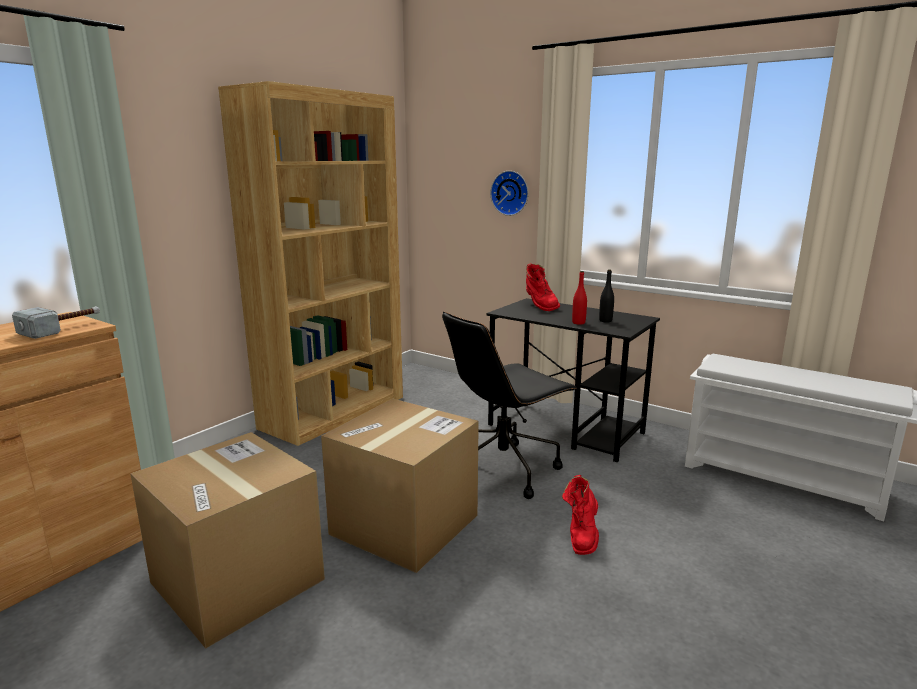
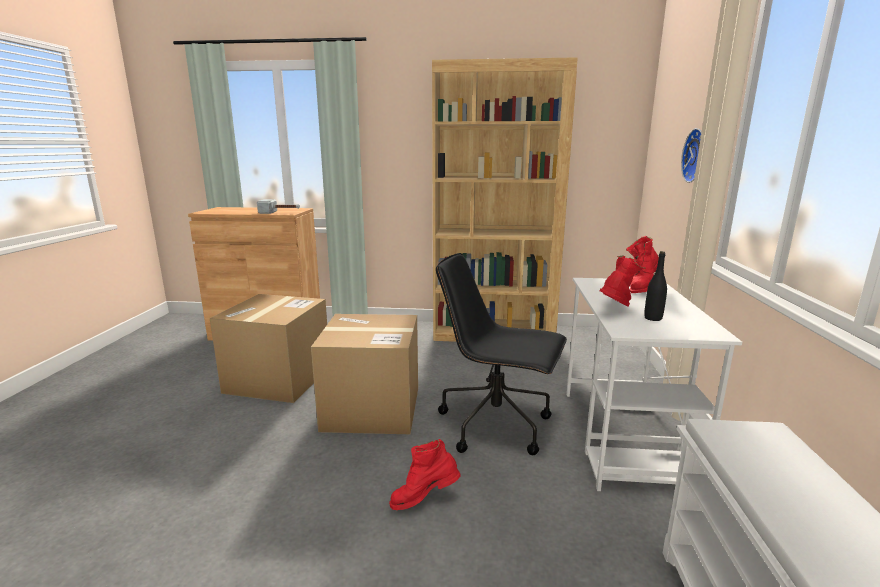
camera: 60 degrees right, 0 degrees up
(566, 429) = (624, 438): black desk -> white desk
(578, 323) = (616, 309): red bottle -> red boot

